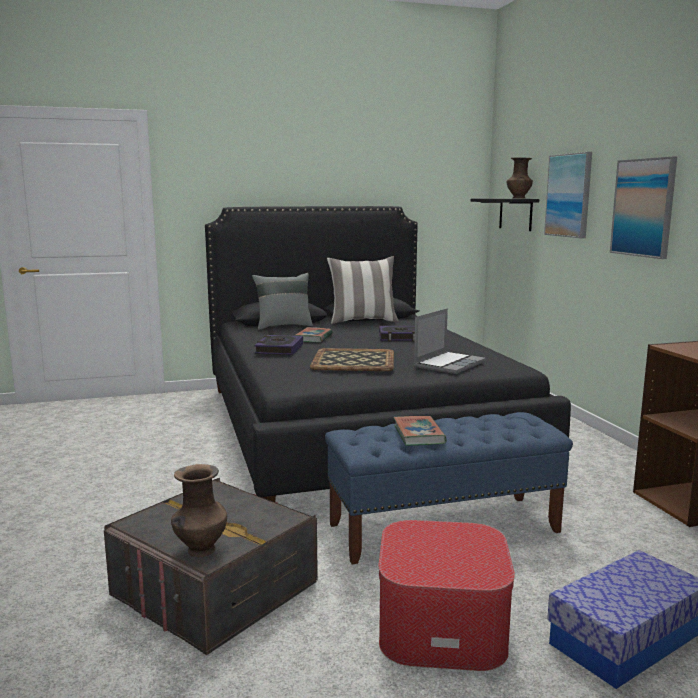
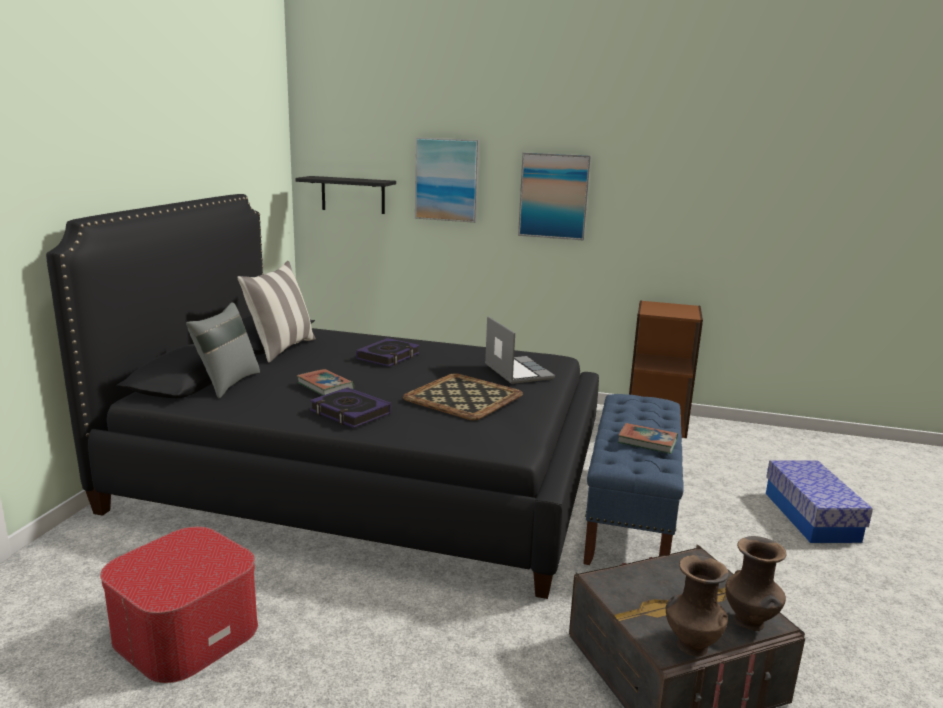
camera: 60 degrees left, 5 degrees up
(442, 626) = (777, 572): ottoman -> ottoman (186, 631)
(518, 198) = (370, 179): brown vase -> brown vase (690, 645)

